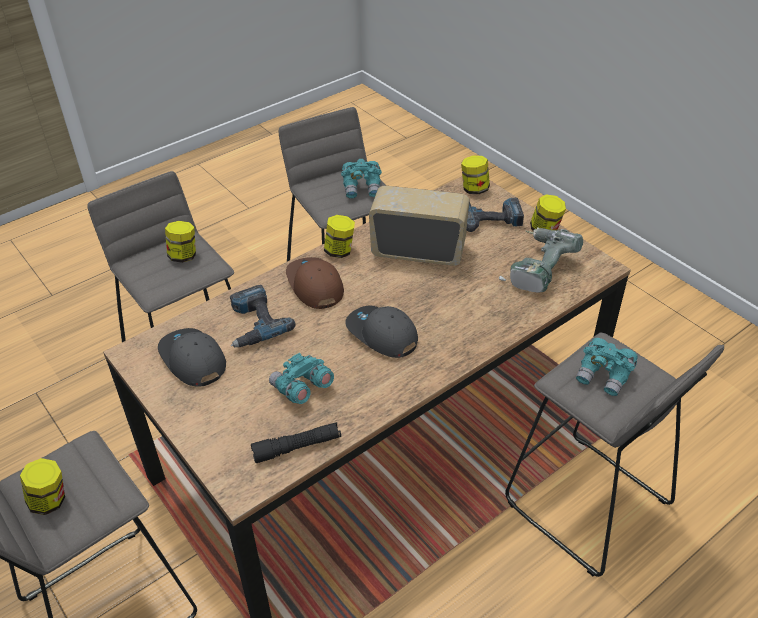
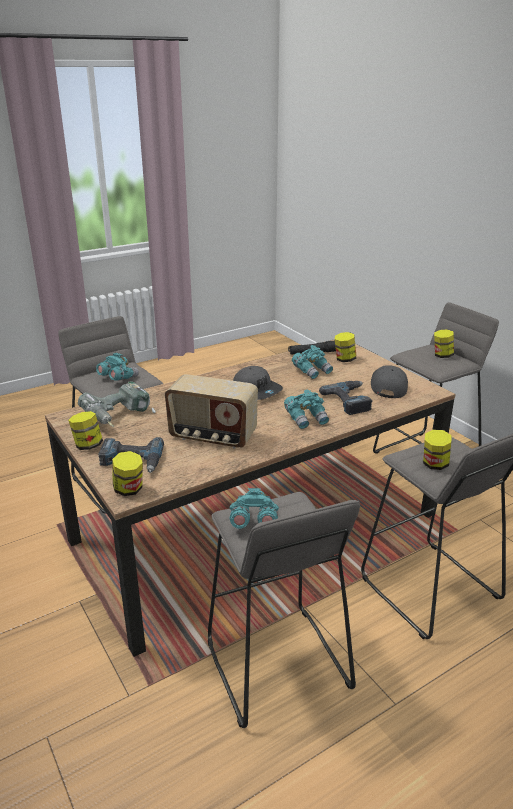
camera: 175 degrees left, 15 degrees down
(192, 360) = (388, 386): grey cap -> grey cap turned 135 degrees counterclockwise
(314, 286) = (306, 419): brown cap -> turquoise binoculars
(340, 251) = (284, 441): jar -> jar (344, 359)

